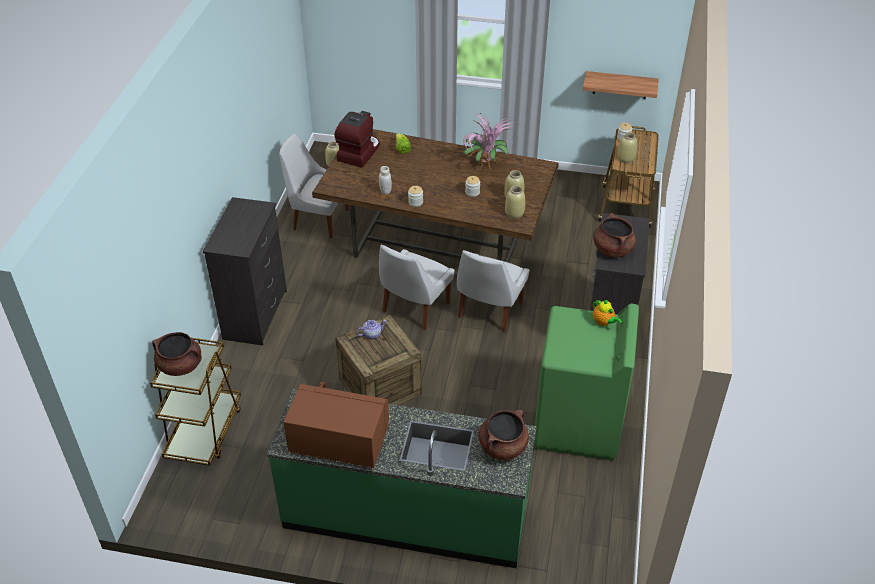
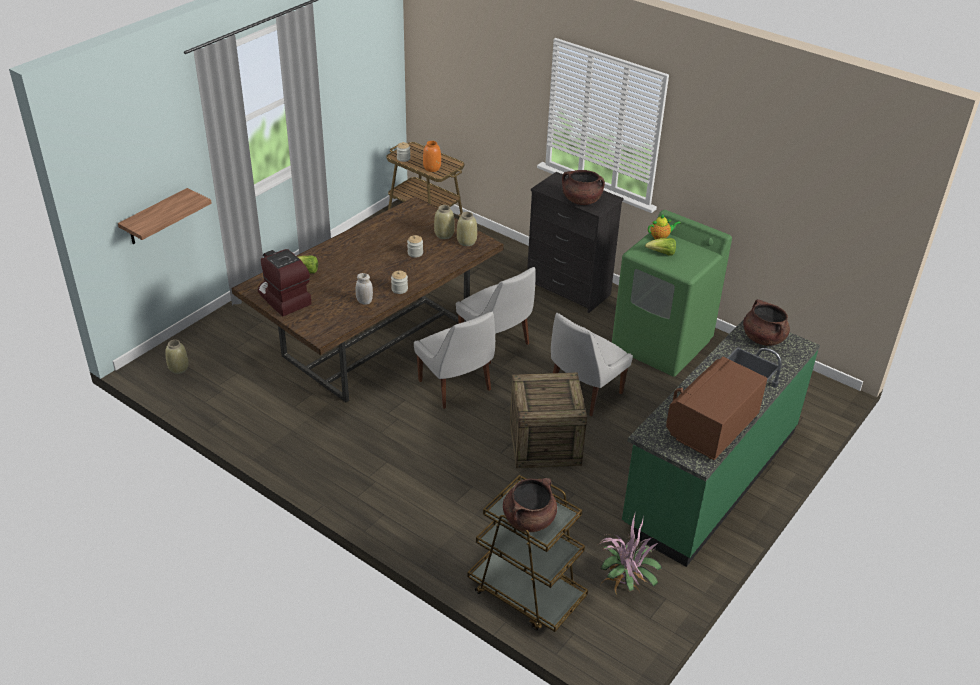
camera: 65 degrees left, 5 degrees down
(256, 314) = (374, 502): black dresser -> none
(318, 219) = (261, 408): white chair -> white chair (583, 393)
(372, 334) = (531, 394): teapot -> none
(484, 165) = (381, 233): potted plant -> potted plant (625, 584)
(575, 331) = (662, 253): none -> lettuce
(620, 85) = (369, 116): shelf -> shelf (155, 217)
(626, 158) = (431, 168): beige vase -> orange vase

